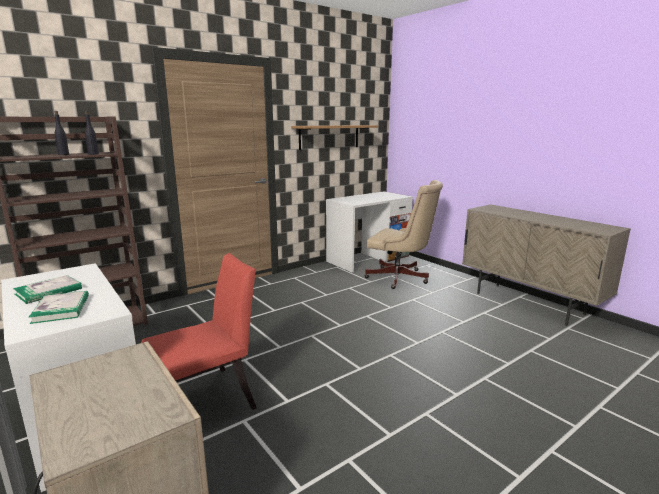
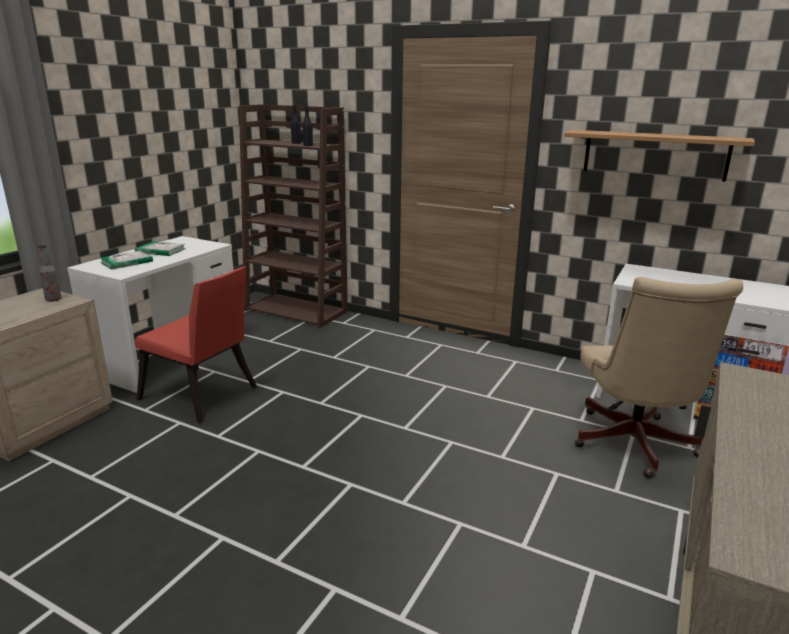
camera: 65 degrees right, 5 degrees up
(107, 365) = (53, 300): none -> bottle

